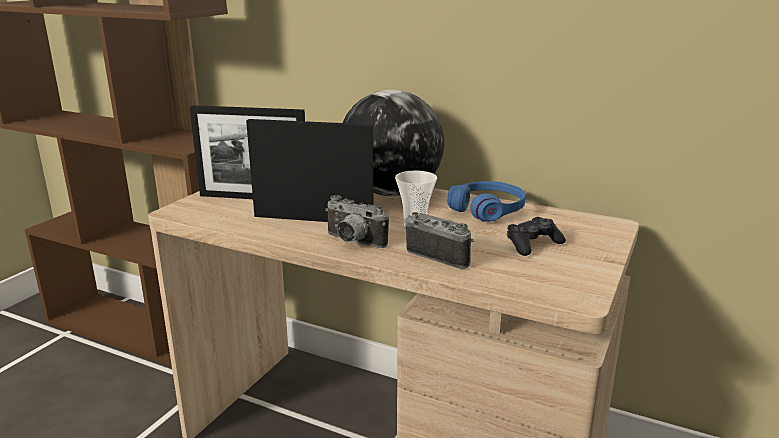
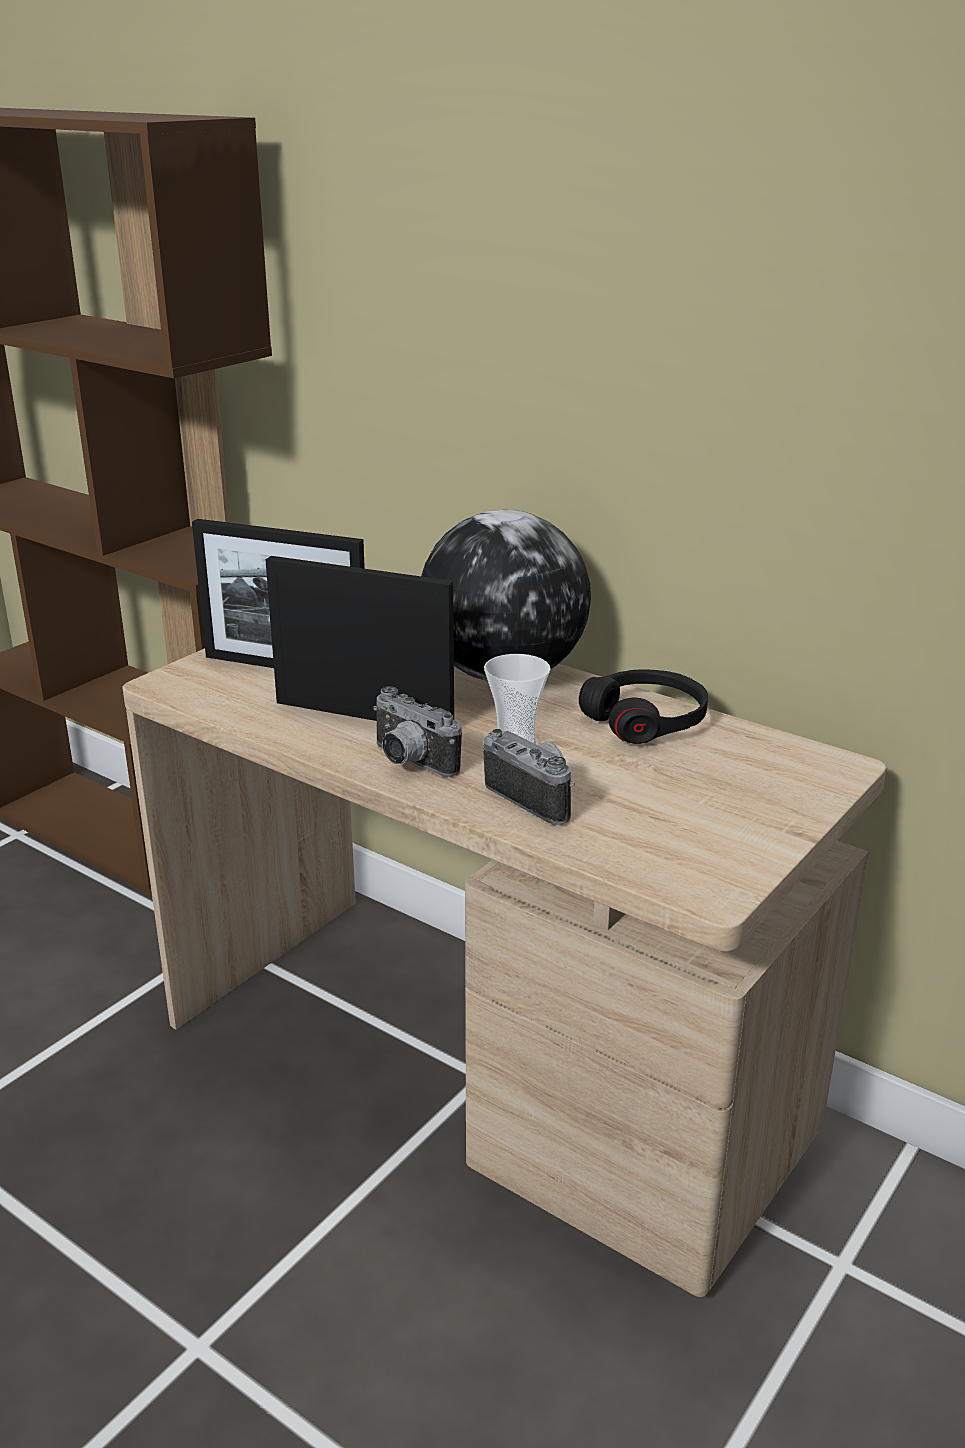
camera: 10 degrees right, 5 degrees up
(487, 210) = (646, 720): blue headphones -> black headphones
(533, 244) = (687, 792): black game controller -> none

